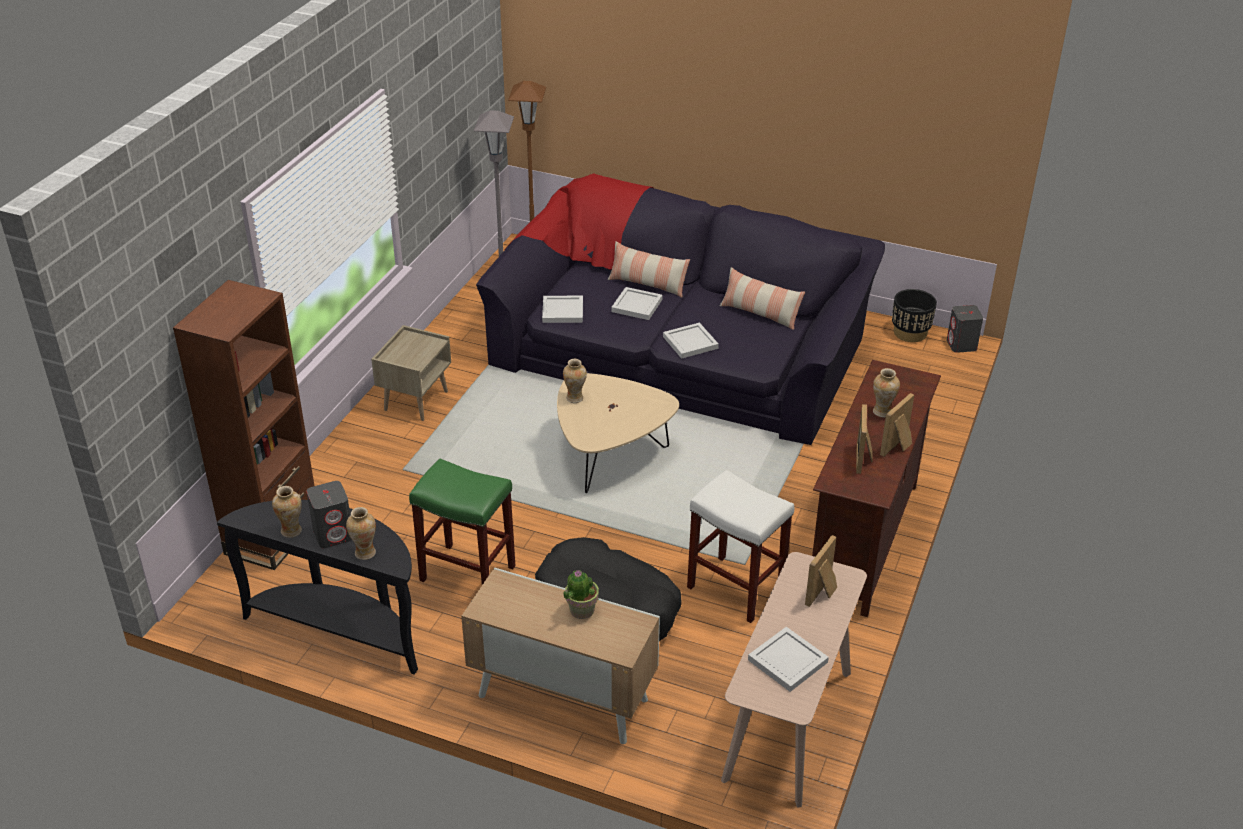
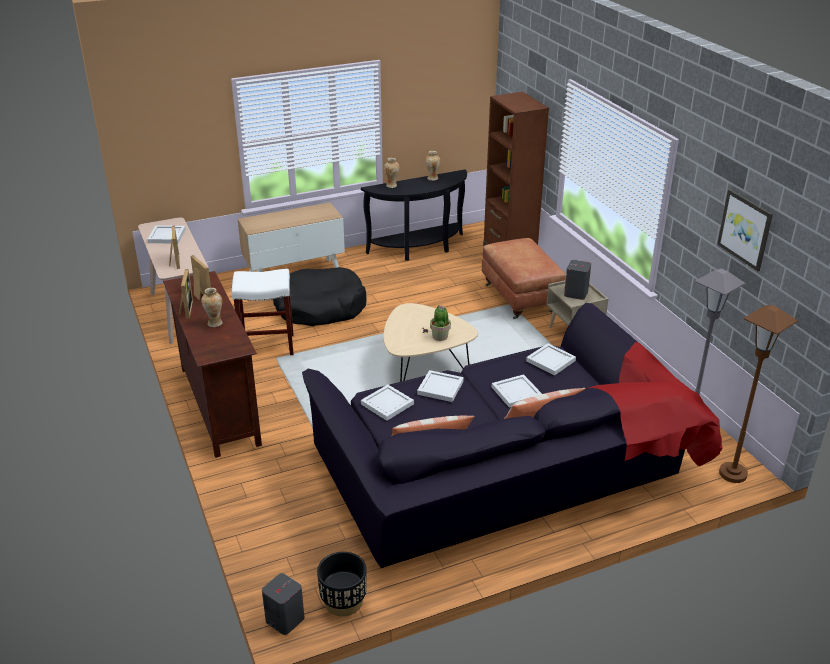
camera: 135 degrees right, 5 degrees down
(334, 534) = (415, 184): grey speaker -> grey speaker (576, 294)
(380, 469) = (521, 298): none -> brown ottoman
(451, 84) = (745, 229): none -> picture
(466, 573) = (404, 287): green stool -> none
(575, 398) = (451, 323): vase -> none
(581, 610) = (284, 222): potted plant -> potted plant (440, 336)
(754, 355) = (387, 403): none -> white tray

